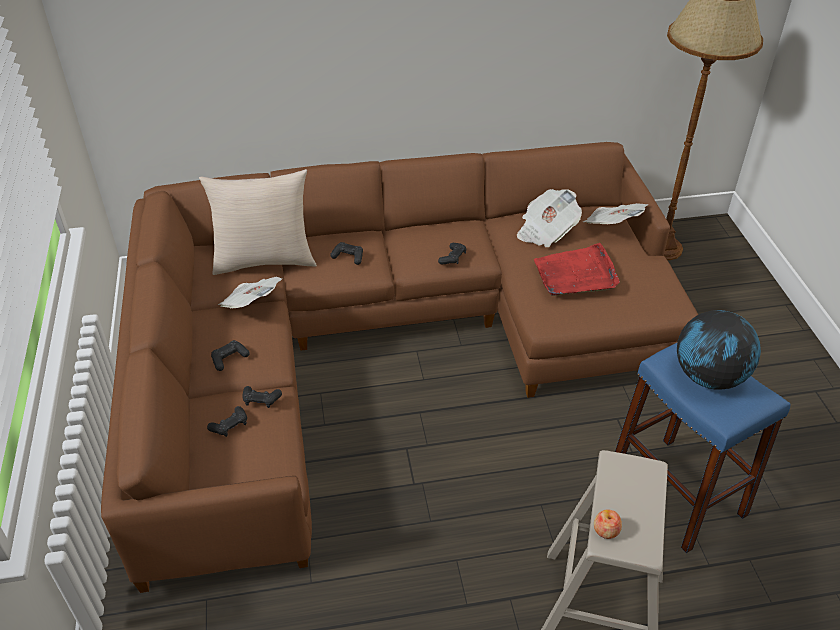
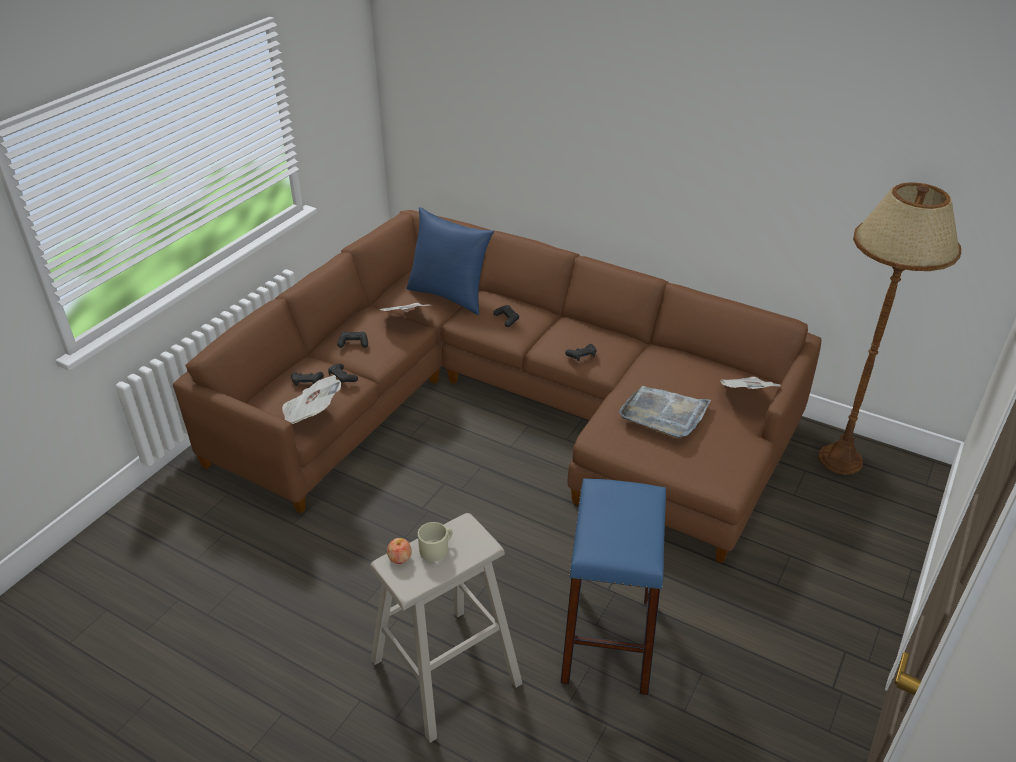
camera: 40 degrees right, 5 degrees down
(264, 260) = (450, 295): beige pillow -> blue pillow
(546, 231) = (682, 372): newspaper -> newspaper (311, 413)
(576, 274) = (664, 414): red tray -> grey tray
(621, 500) = (437, 548): none -> beige mug
(709, 377) = (620, 518): globe -> none

